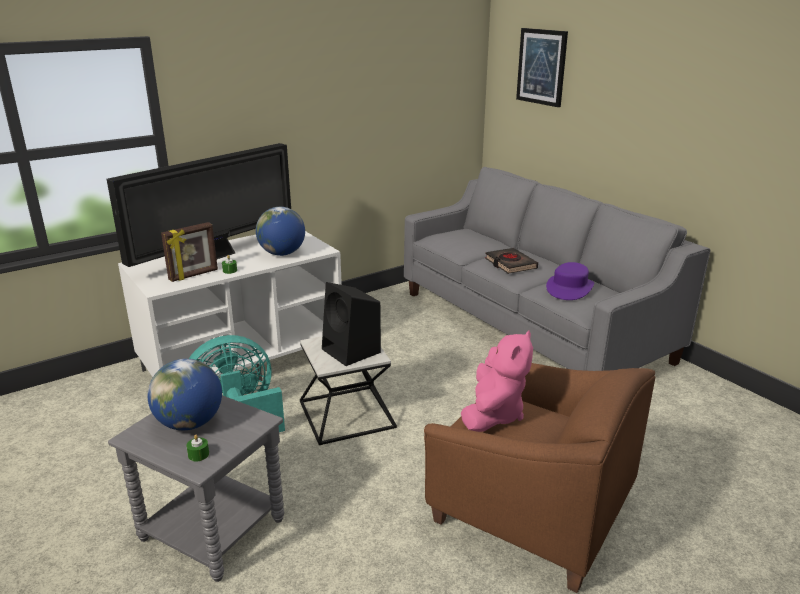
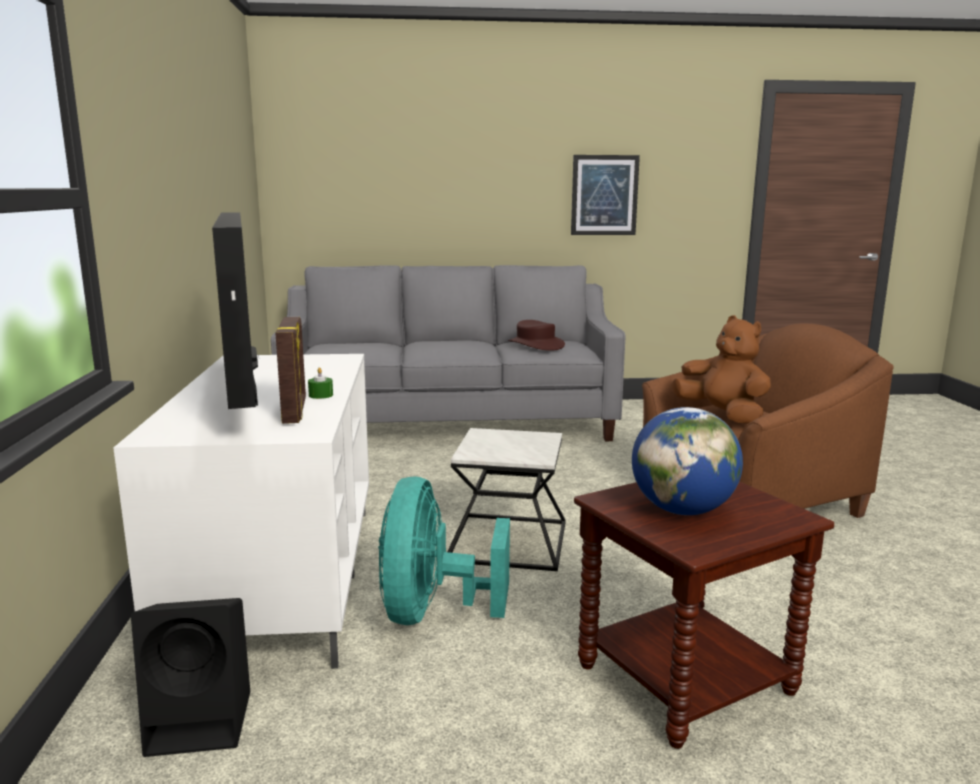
camera: 60 degrees left, 10 degrees down
(198, 454) = (767, 514): green candle -> none
(214, 529) = (684, 678): grey side table -> brown side table
(282, 253) = (314, 370): globe -> none
(352, 351) = (518, 442): black speaker -> black speaker (203, 721)
(493, 414) = (722, 415): pink plush toy -> brown plush toy
(510, 264) = (450, 347): black book -> none
(541, 67) = (352, 141): picture -> picture (604, 195)
(569, 288) = (535, 345): purple hat -> brown hat

